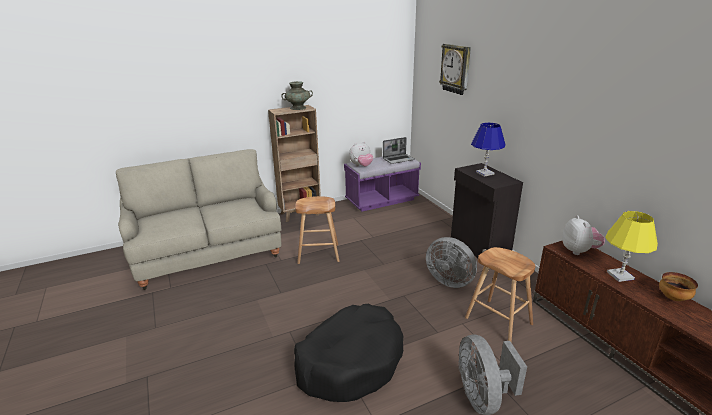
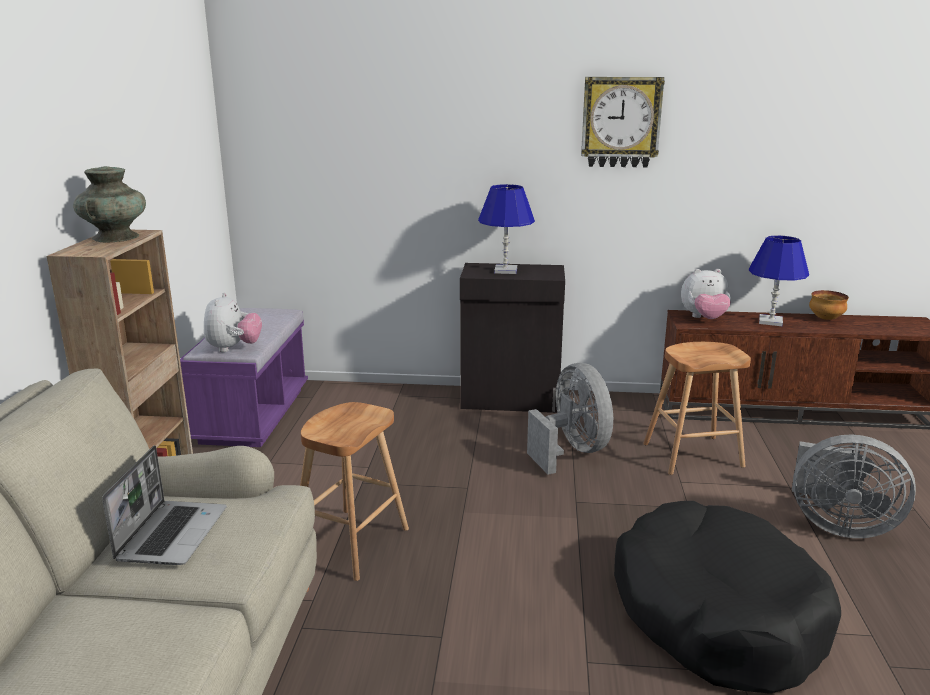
camera: 60 degrees left, 5 degrees down
(398, 159) = (266, 317): laptop -> laptop (172, 533)
(450, 280) = (572, 451): grey fan -> grey fan turned 90 degrees counterclockwise
(456, 69) = (363, 112): wall clock -> wall clock (621, 122)
(579, 251) = (704, 318): plush toy -> plush toy turned 150 degrees clockwise
(620, 276) = (771, 321): yellow table lamp -> blue table lamp

